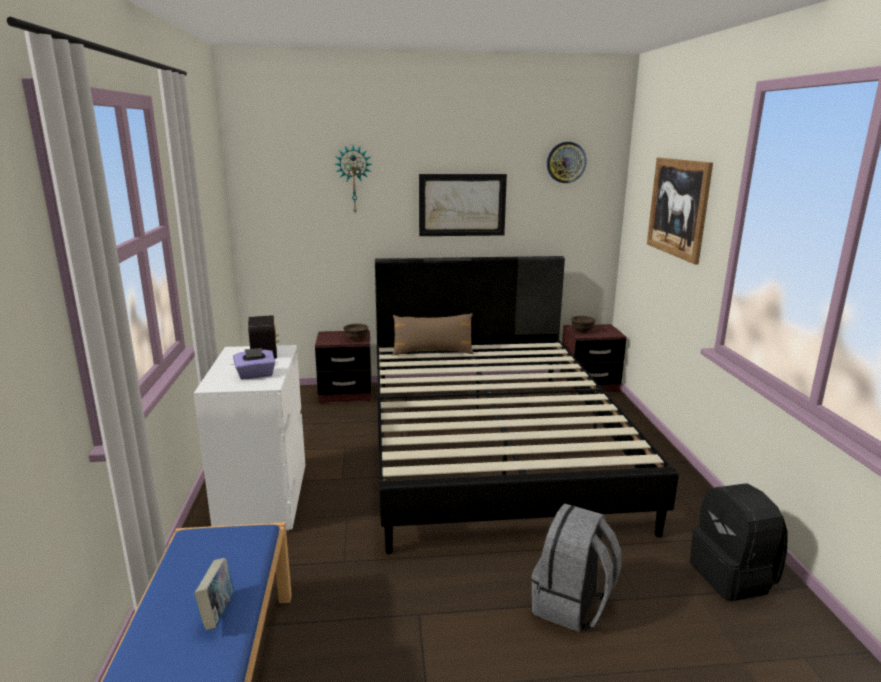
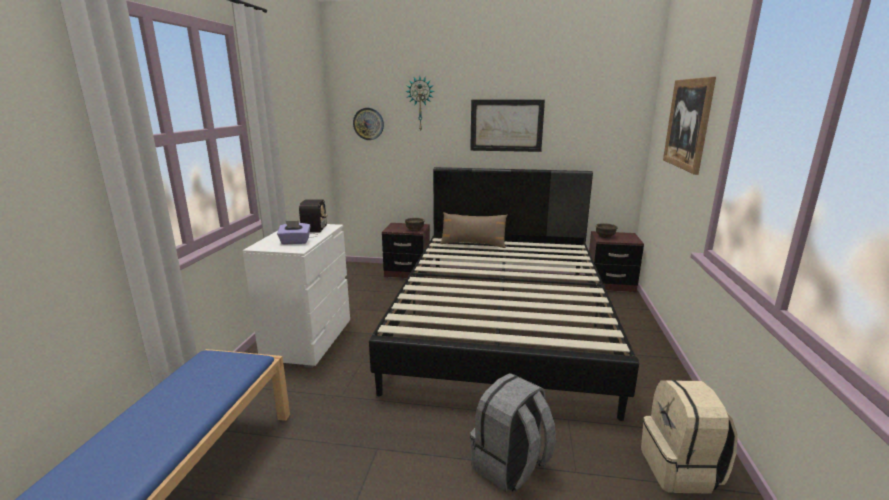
camera: 15 degrees right, 0 degrees up
(218, 612) = (183, 415): book -> none
(566, 162) = (598, 89): wall clock -> wall clock (368, 124)
(733, 576) = (681, 469): black backpack -> beige backpack

